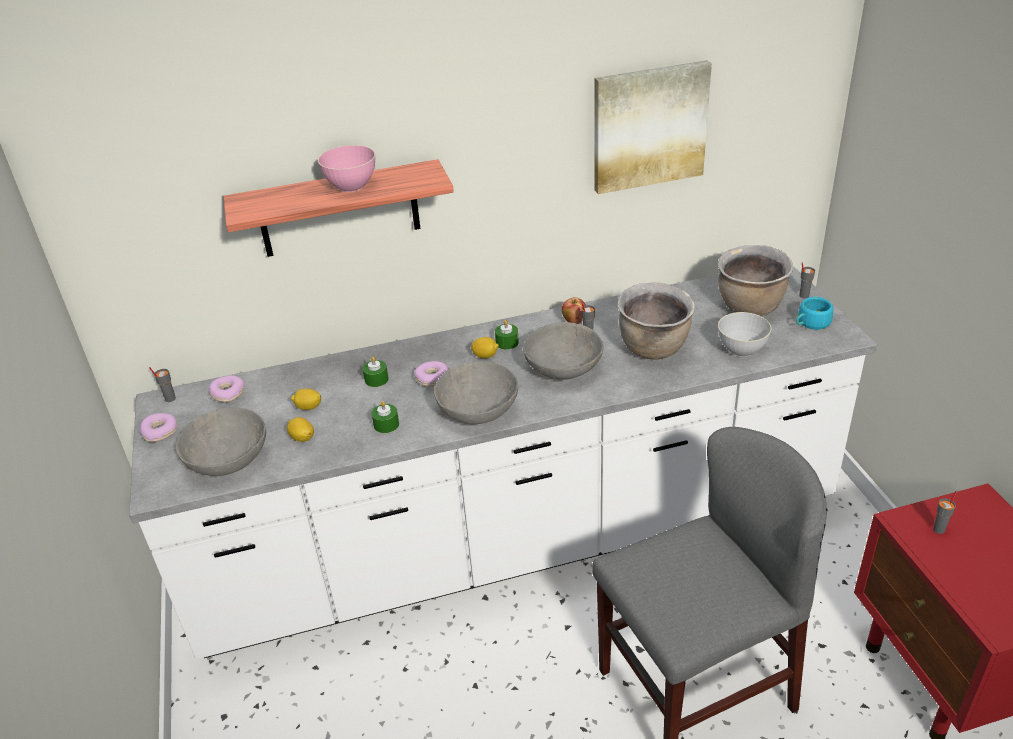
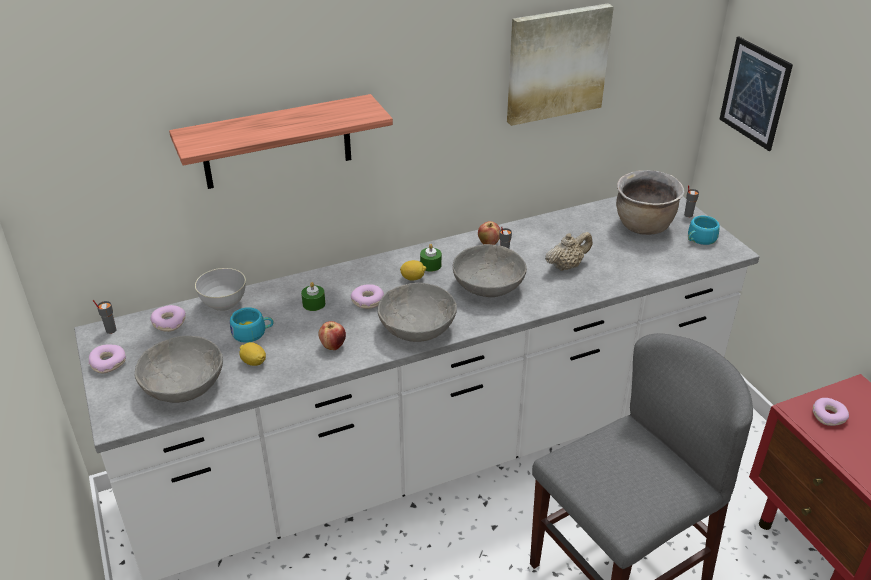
camera: 10 degrees left, 0 degrees up
(308, 407) = (253, 333): lemon -> turquoise cup
(351, 186) = (294, 120): pink bowl -> none
(386, 424) = (333, 346): green candle -> apple
(654, 348) = (566, 266): brown cooking pot -> beige teapot
(741, 349) = (644, 264): grey bowl -> grey bowl (224, 304)
(880, 160) = (754, 93): none -> picture
(939, 529) = (828, 416): grey cup -> donut

